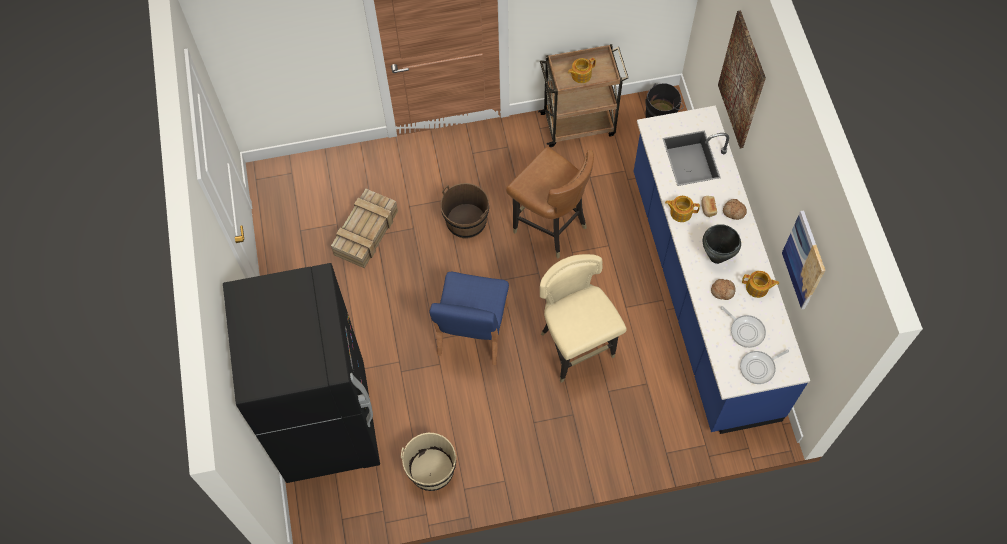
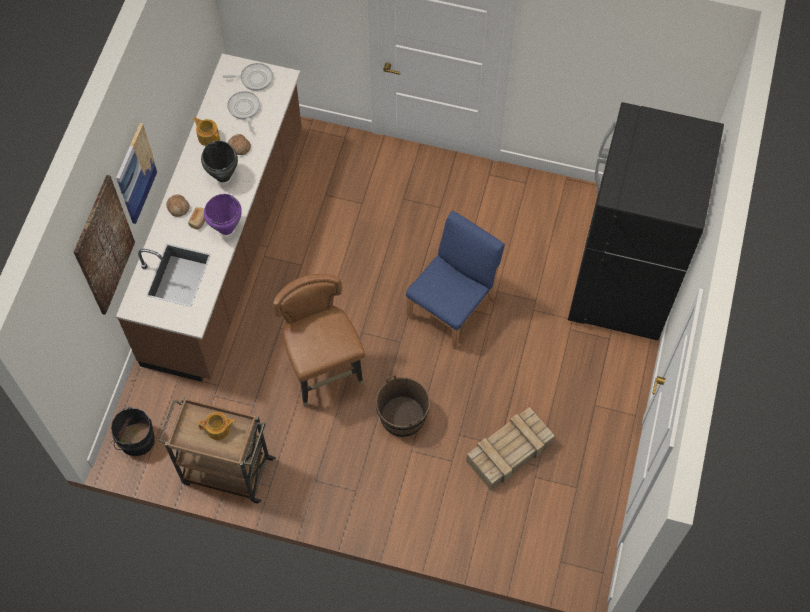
camera: 155 degrees left, 0 degrees up
(431, 470) = (546, 208): beige bucket -> none
(576, 348) = (368, 250): beige chair -> none
(680, 212) = (226, 228): teapot -> purple cooking pot
(701, 293) = (226, 245): blue counter -> brown counter
(804, 260) = (177, 76): picture -> picture (136, 173)

